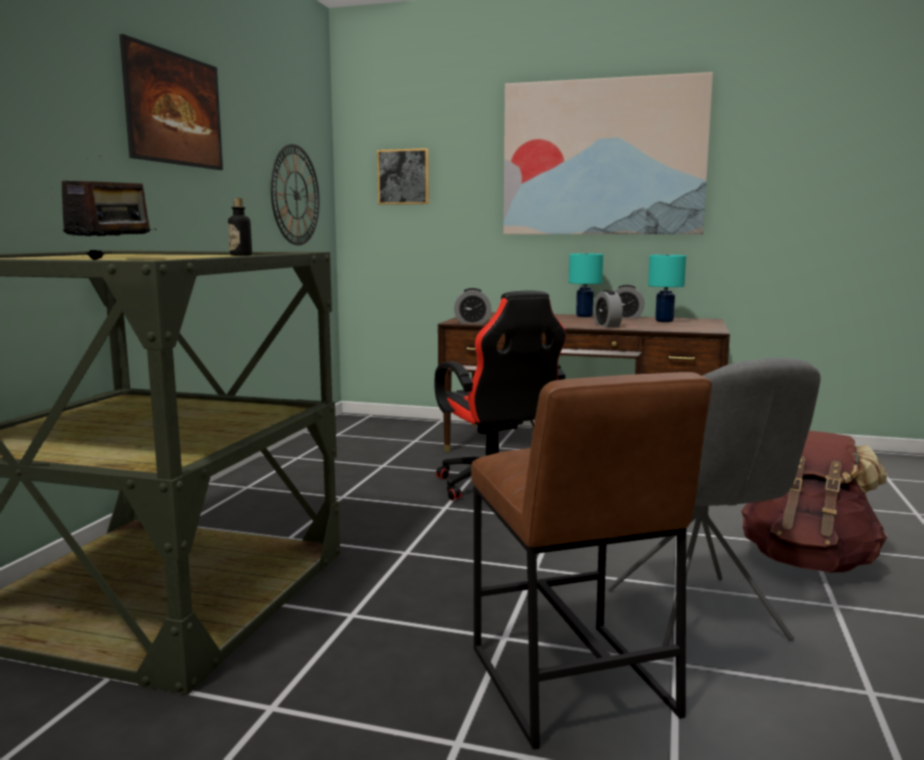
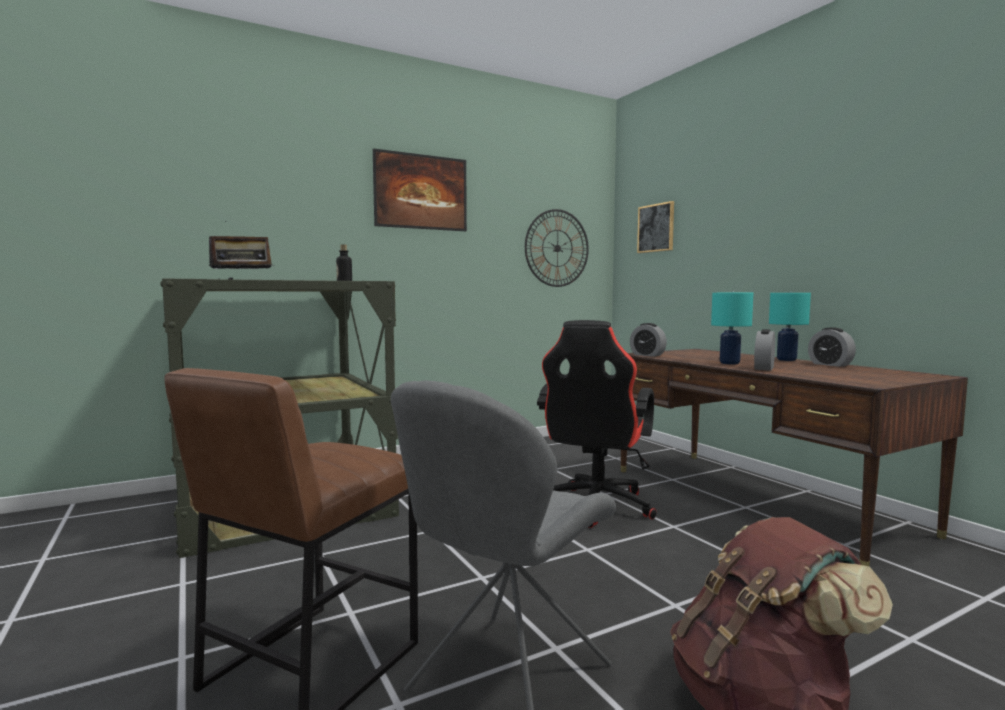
camera: 45 degrees right, 5 degrees down
(603, 158) = (824, 188): picture -> none
(664, 321) = (858, 371): turquoise table lamp -> turquoise table lamp (728, 363)

